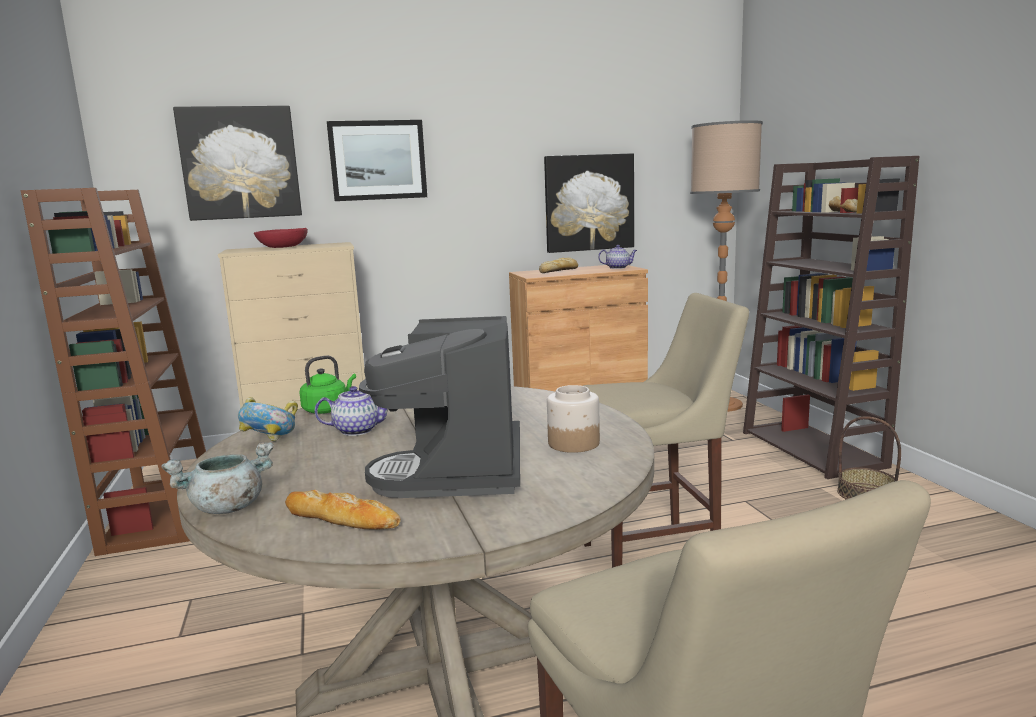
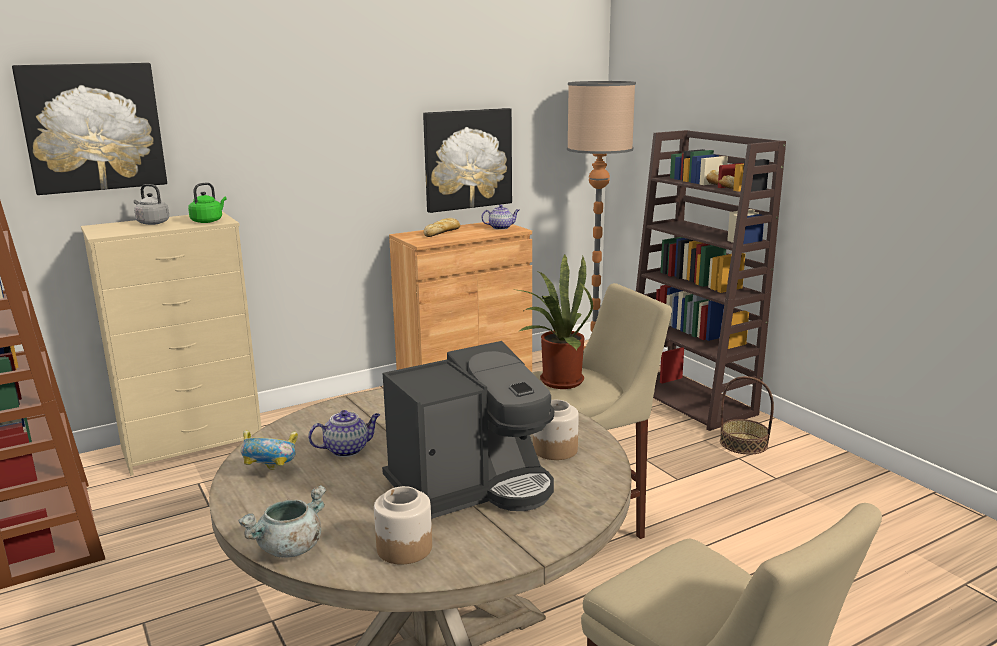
camera: 15 degrees left, 5 degrees up
(282, 247) = (152, 223): red bowl -> grey kettle
(327, 409) = (297, 426): green kettle -> green kettle (208, 221)
(341, 518) = (404, 548): bread -> jar
(378, 160) = (249, 120): picture -> none
(459, 468) = (472, 486): coffee machine -> coffee machine turned 105 degrees counterclockwise
(620, 391) = (557, 381): none -> potted plant

